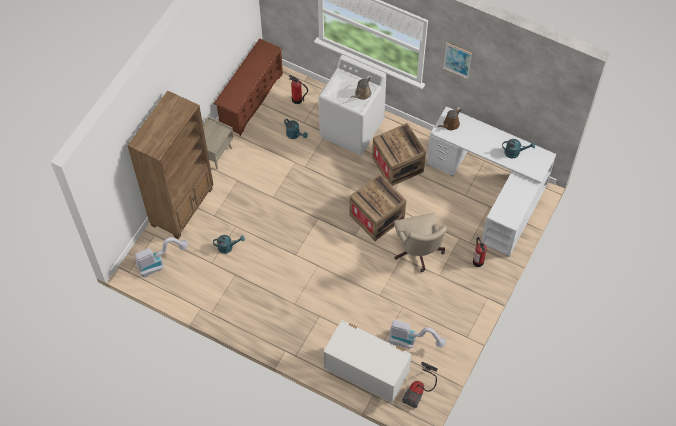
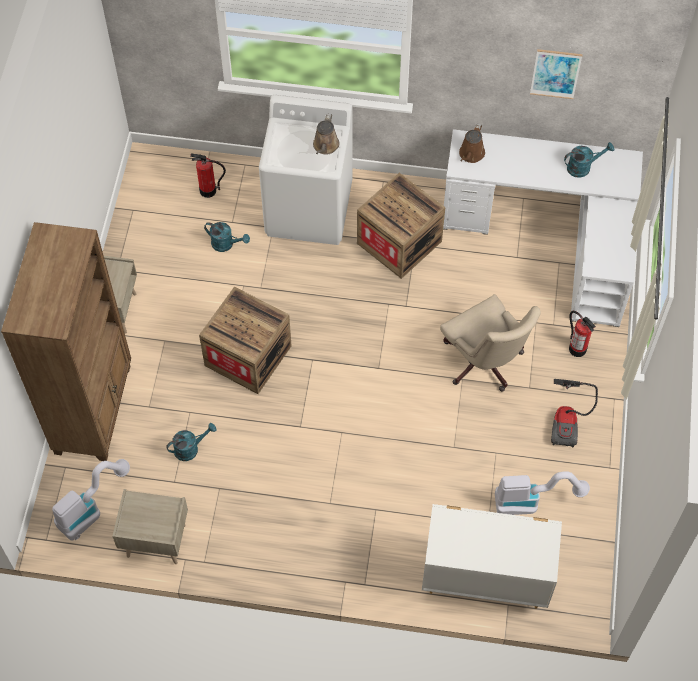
camera: 20 degrees left, 0 degrees up
(188, 292) = (155, 541): none -> beige nightstand
(250, 99) = (136, 210): brown shoe rack -> none
(376, 217) = (400, 329): crate -> crate (248, 356)
(419, 390) = (574, 573): vacuum cleaner -> vacuum cleaner (567, 420)
(457, 60) = (468, 47): picture -> picture (555, 74)

